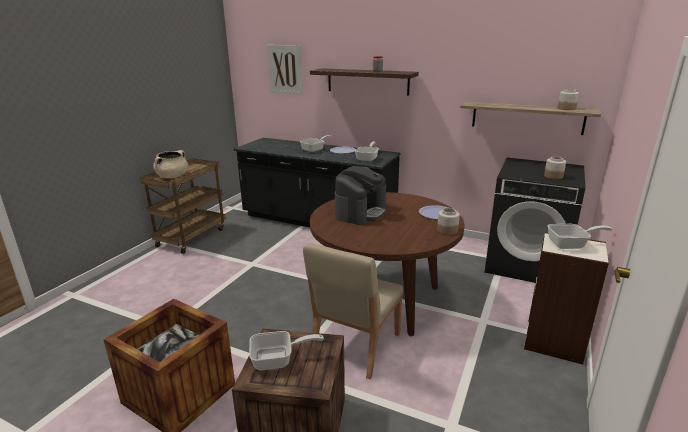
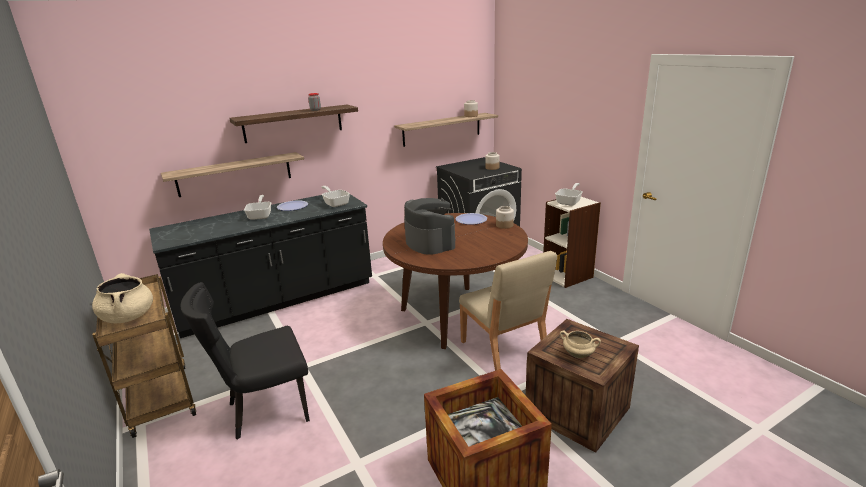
camera: 55 degrees left, 0 degrees up
(200, 272) = (264, 410): none -> black chair
(278, 360) = (578, 354): frying pan -> beige cooking pot
(285, 69) = (171, 127): picture -> none
(319, 114) = (235, 174): none -> shelf

